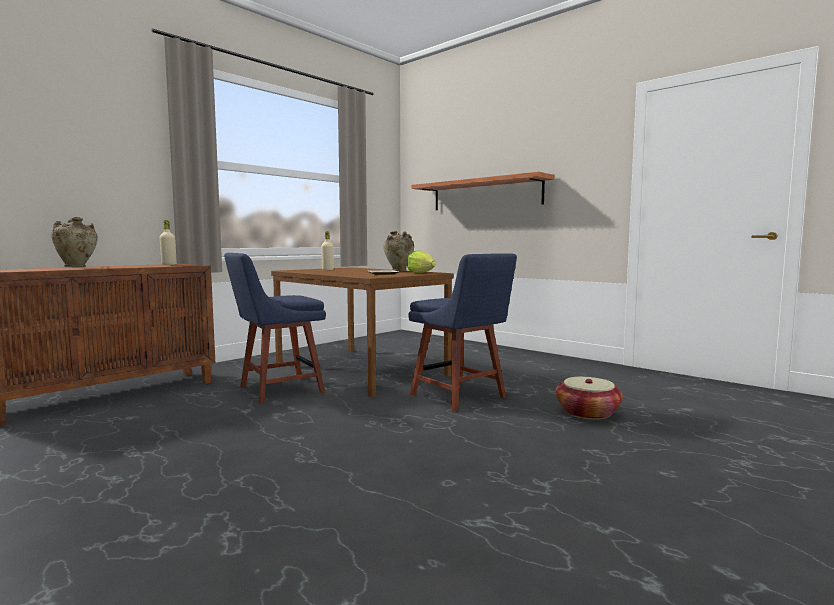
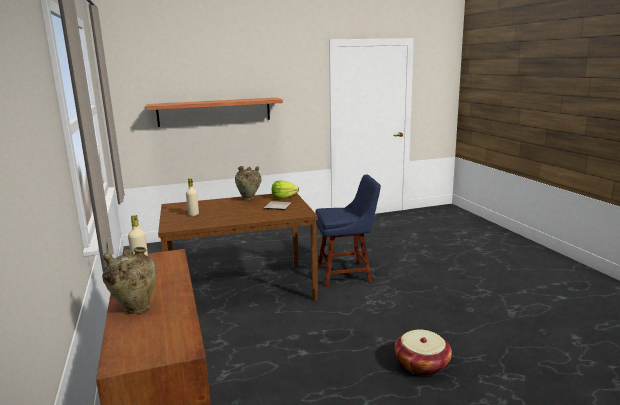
camera: 60 degrees left, 10 degrees up
(277, 390) = (259, 332): blue chair -> none
(587, 413) = (402, 253): basket -> basket (422, 364)

